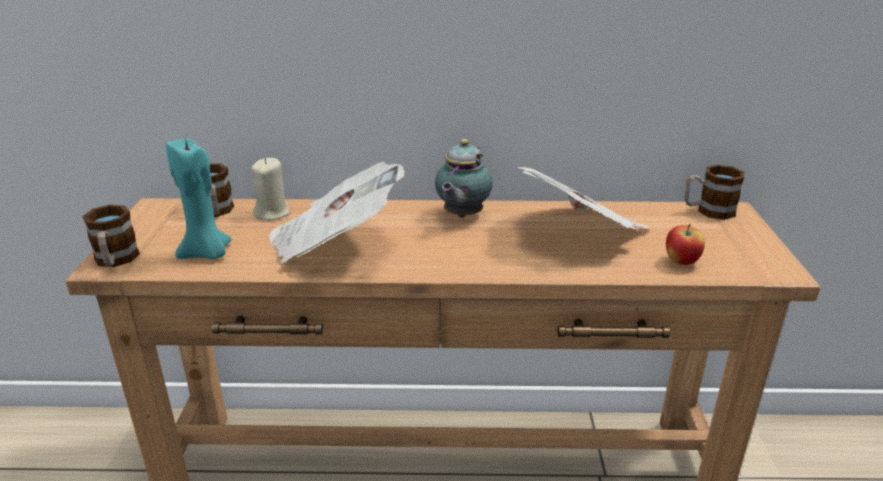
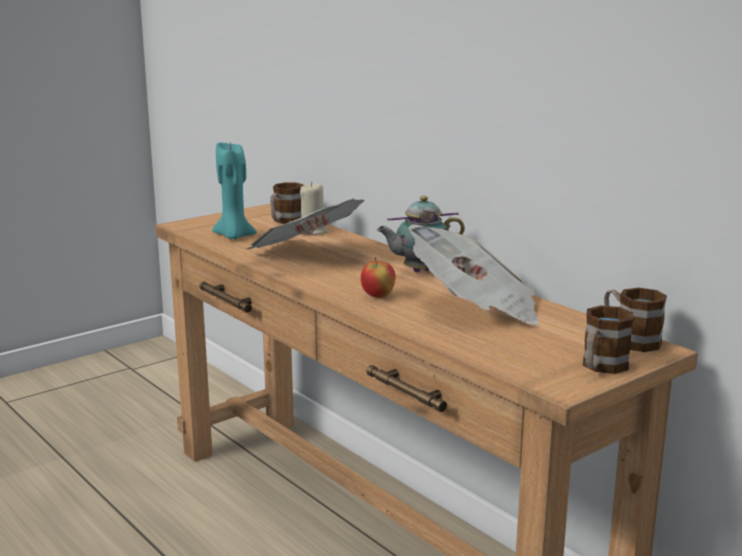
camera: 50 degrees right, 10 degrees down
(115, 261) = (190, 224): mug -> mug (601, 367)
(681, 262) = (495, 350): apple -> apple (378, 296)

